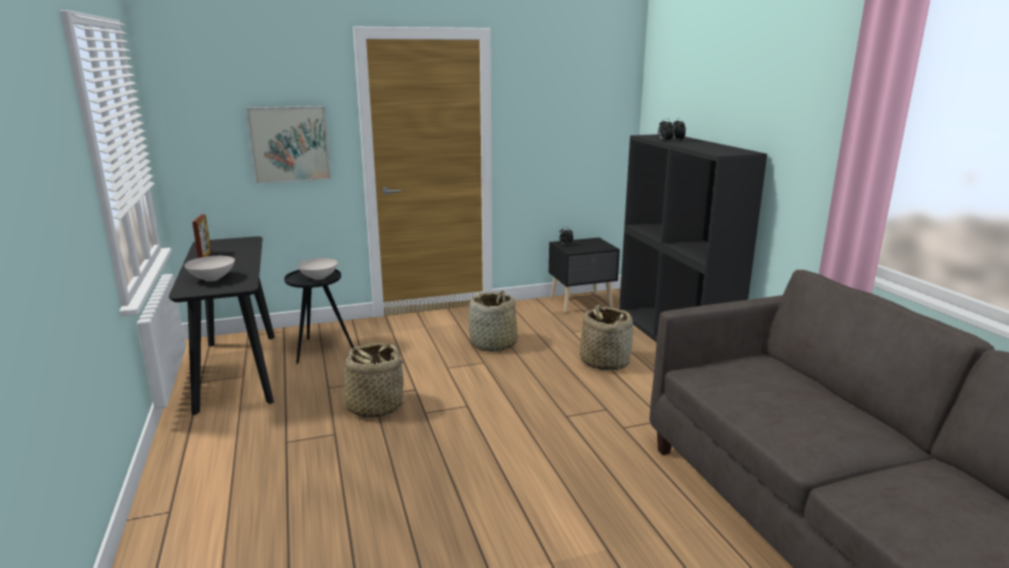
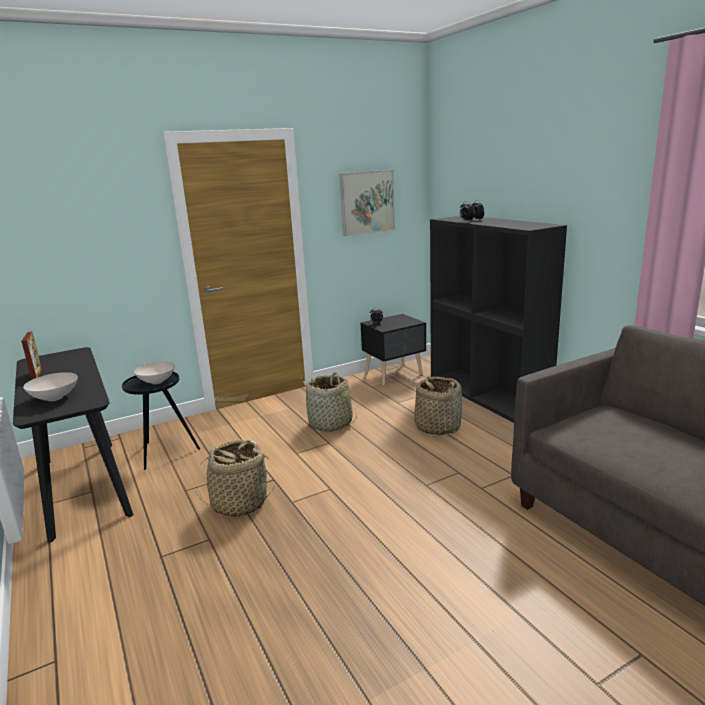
camera: 10 degrees left, 0 degrees up
(290, 144) = (109, 252): picture -> picture (367, 202)

